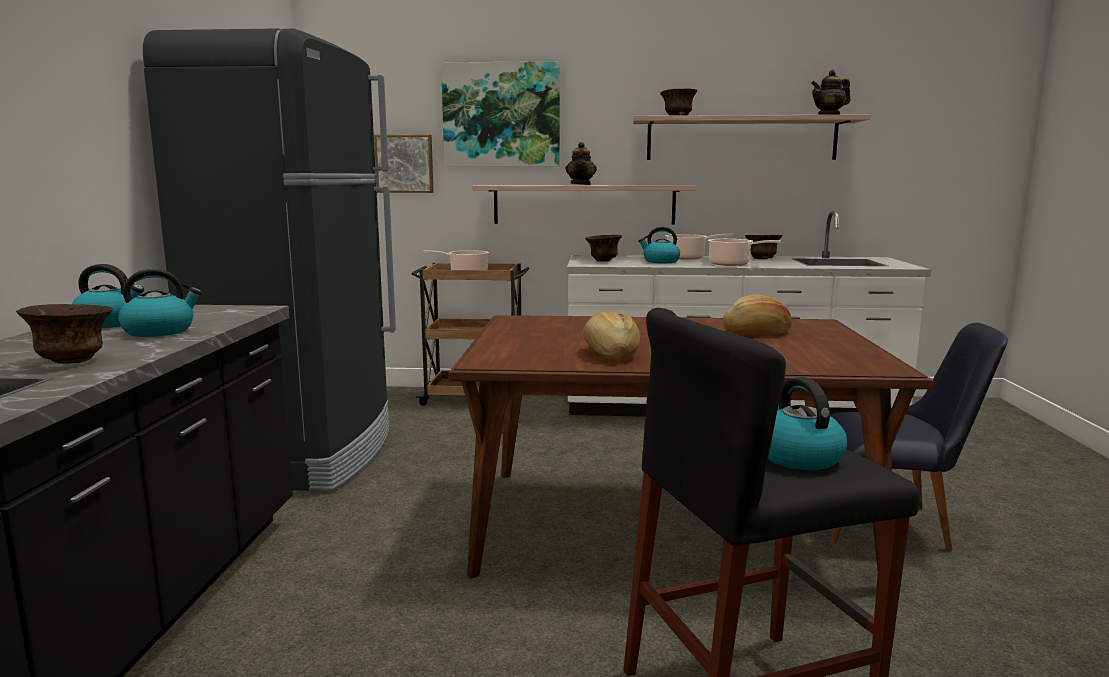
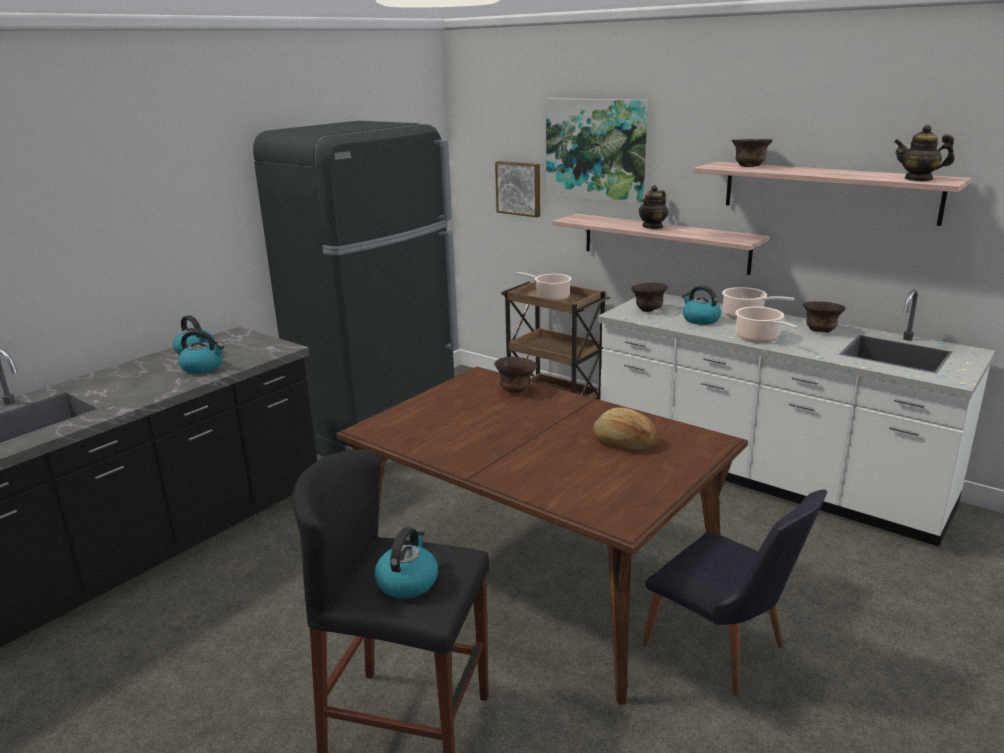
camera: 35 degrees right, 10 degrees up
(72, 361) = (128, 393): brown bowl -> brown bowl (516, 390)
(609, 354) = (458, 442): bread -> none

